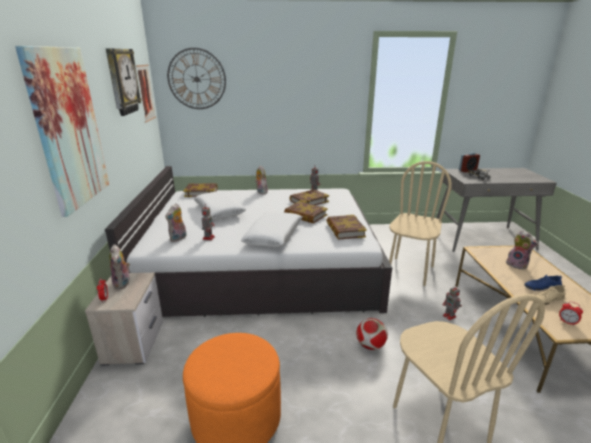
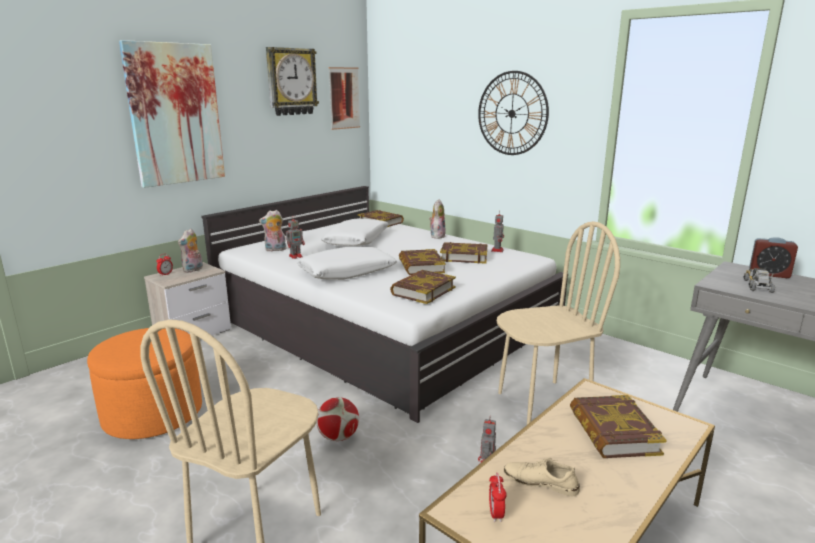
camera: 45 degrees right, 5 degrees down
(196, 79) = (404, 85): wall clock -> wall clock (512, 113)
(517, 265) = (613, 432): plush toy -> book
(542, 287) = (575, 469): blue shoe -> none

